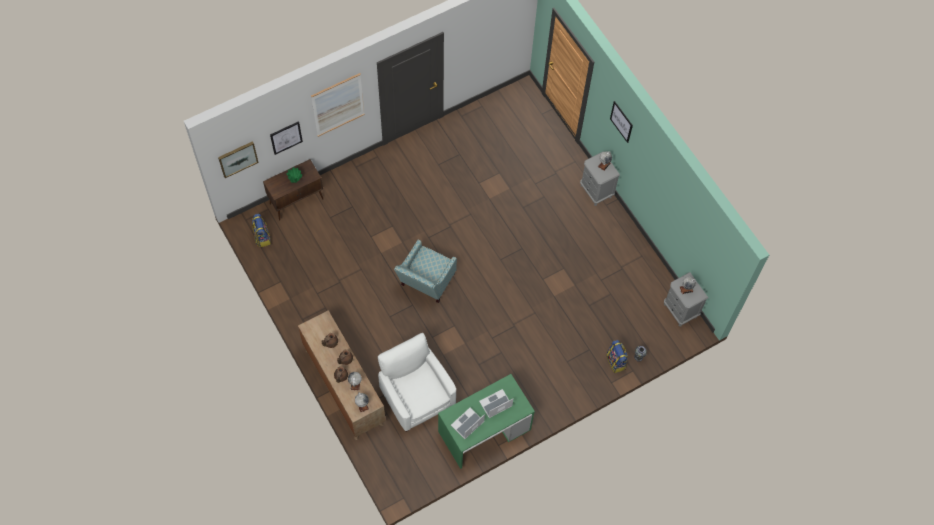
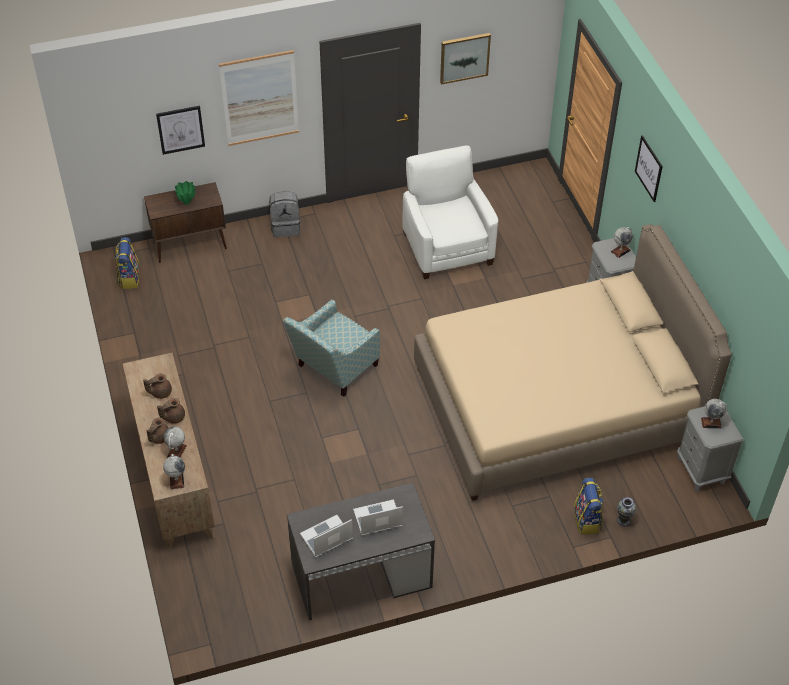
camera: 15 degrees right, 15 degrees down
(238, 158) = (107, 141): picture -> picture (464, 57)
(360, 172) = (286, 227): none -> grey backpack
(416, 396) = (274, 509): white armchair -> white armchair (447, 247)
(484, 431) = (361, 575): green desk -> grey desk
(579, 280) = (556, 404): none -> beige bed

